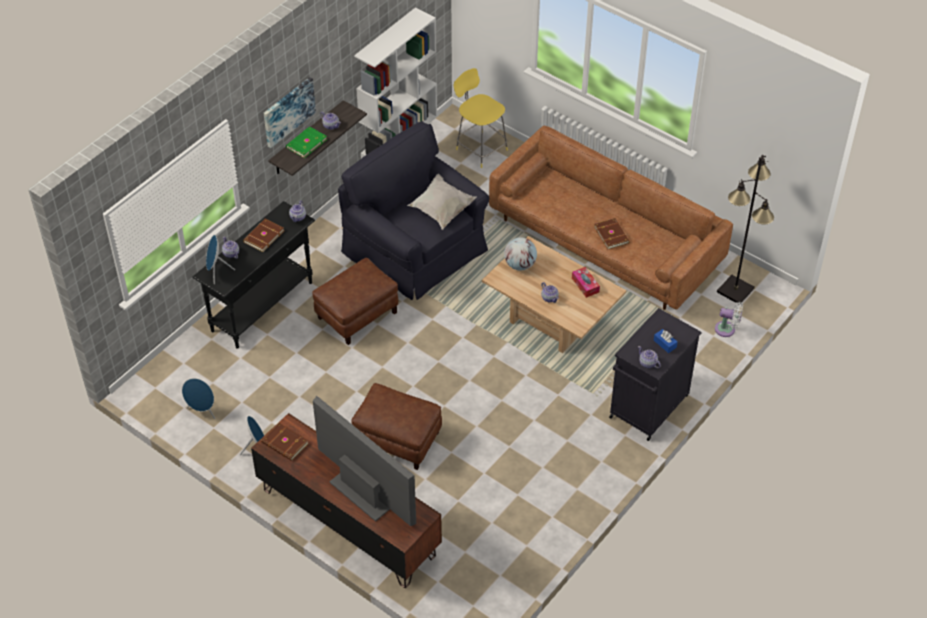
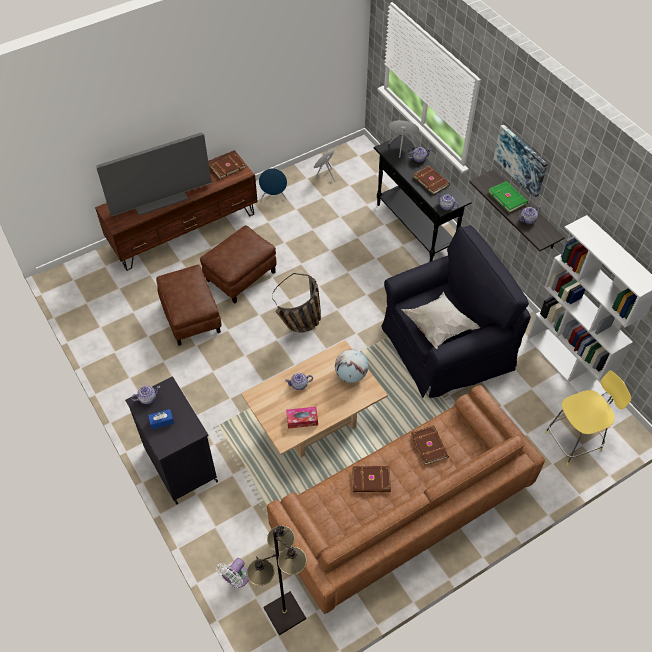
camera: 110 degrees right, 5 degrees up
(357, 315) = (382, 284): brown ottoman -> brown ottoman (191, 317)
(443, 365) = (300, 326): none -> basket
(557, 206) = (429, 445): none -> brown book

